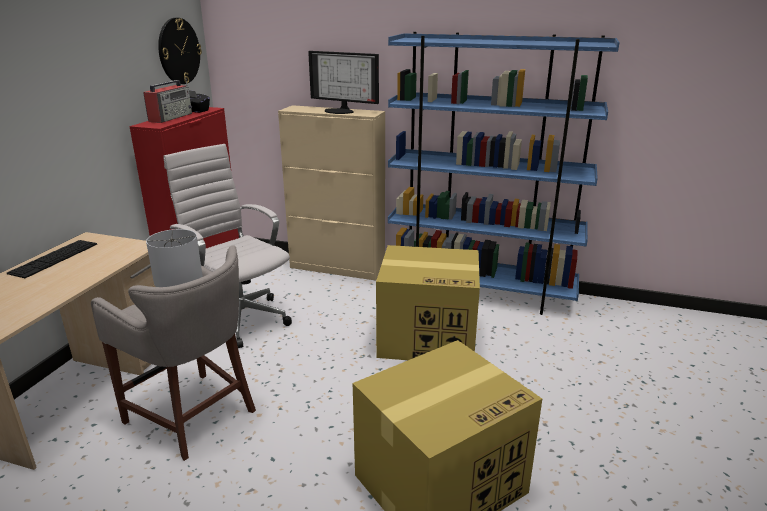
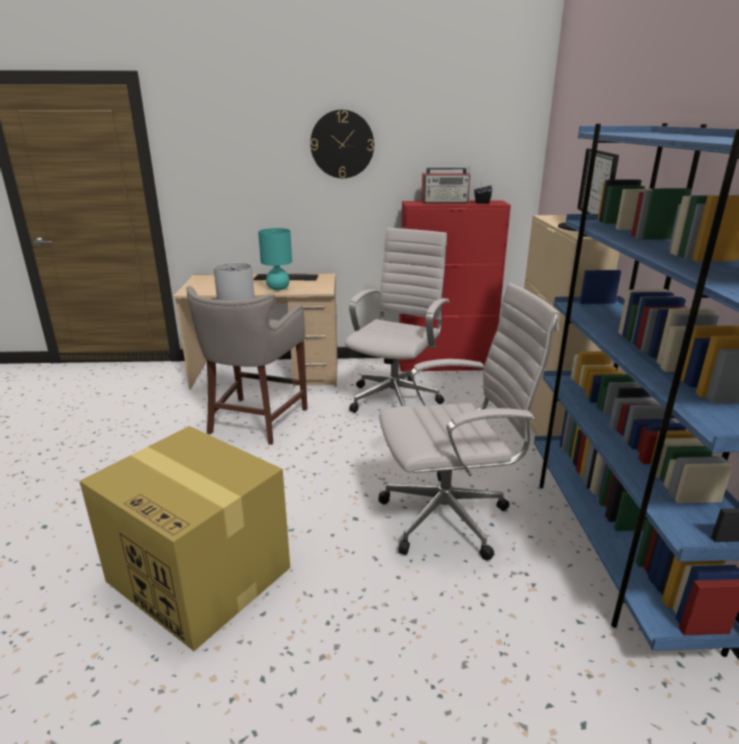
camera: 70 degrees right, 0 degrees up
(93, 267) = (278, 288): none -> turquoise table lamp
(179, 51) = (497, 142): wall clock -> wall clock (342, 144)
(428, 338) = (450, 517): cardboard box -> white office chair

